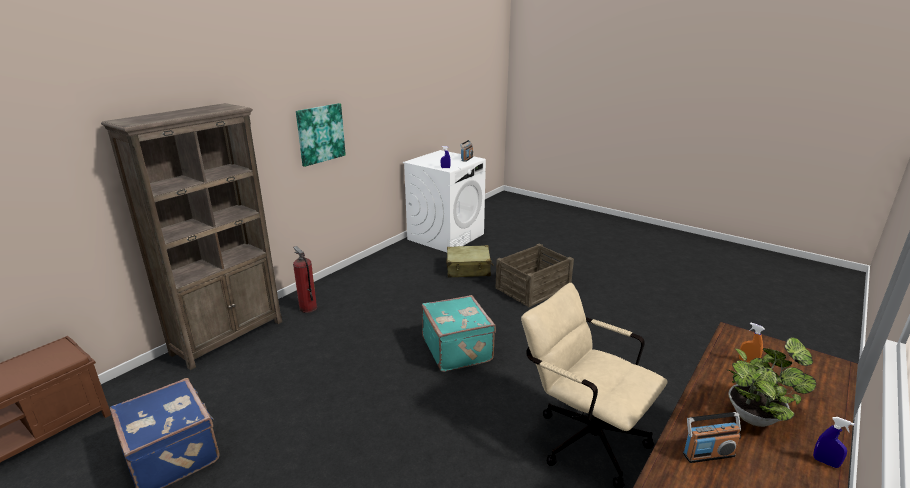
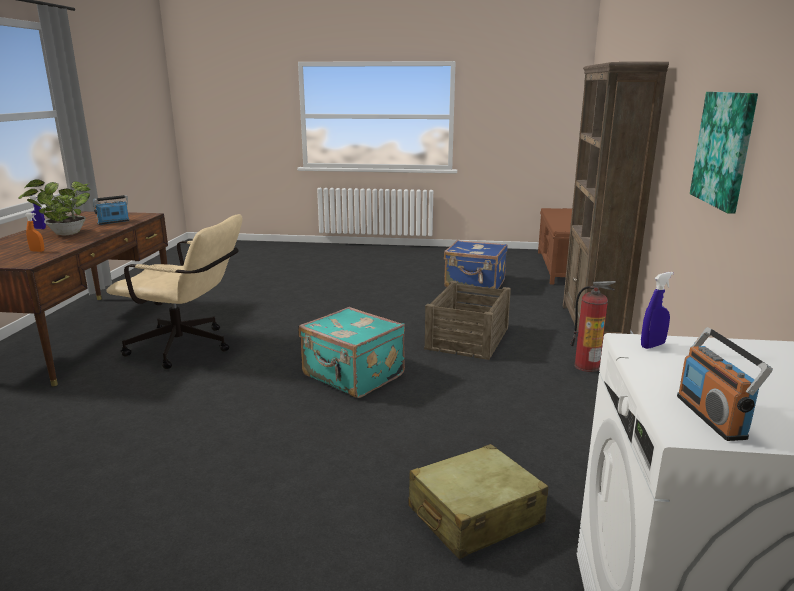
camera: 150 degrees right, 5 degrees down
(532, 287) = (302, 509): crate -> crate (468, 338)

